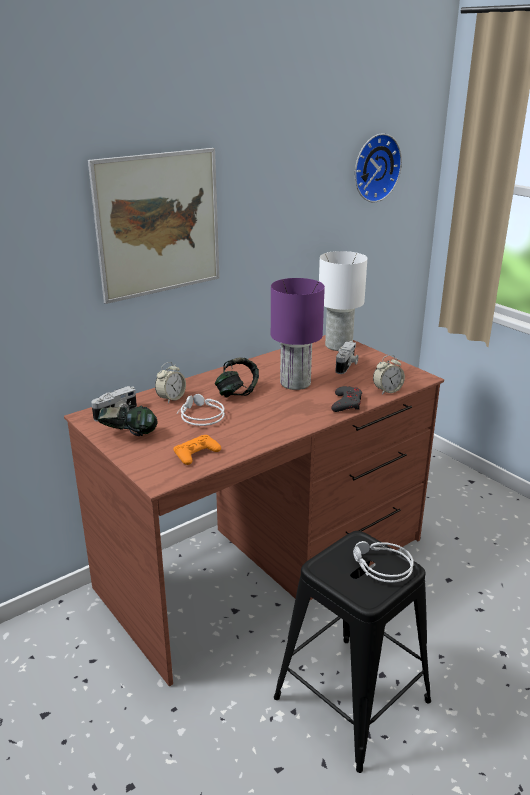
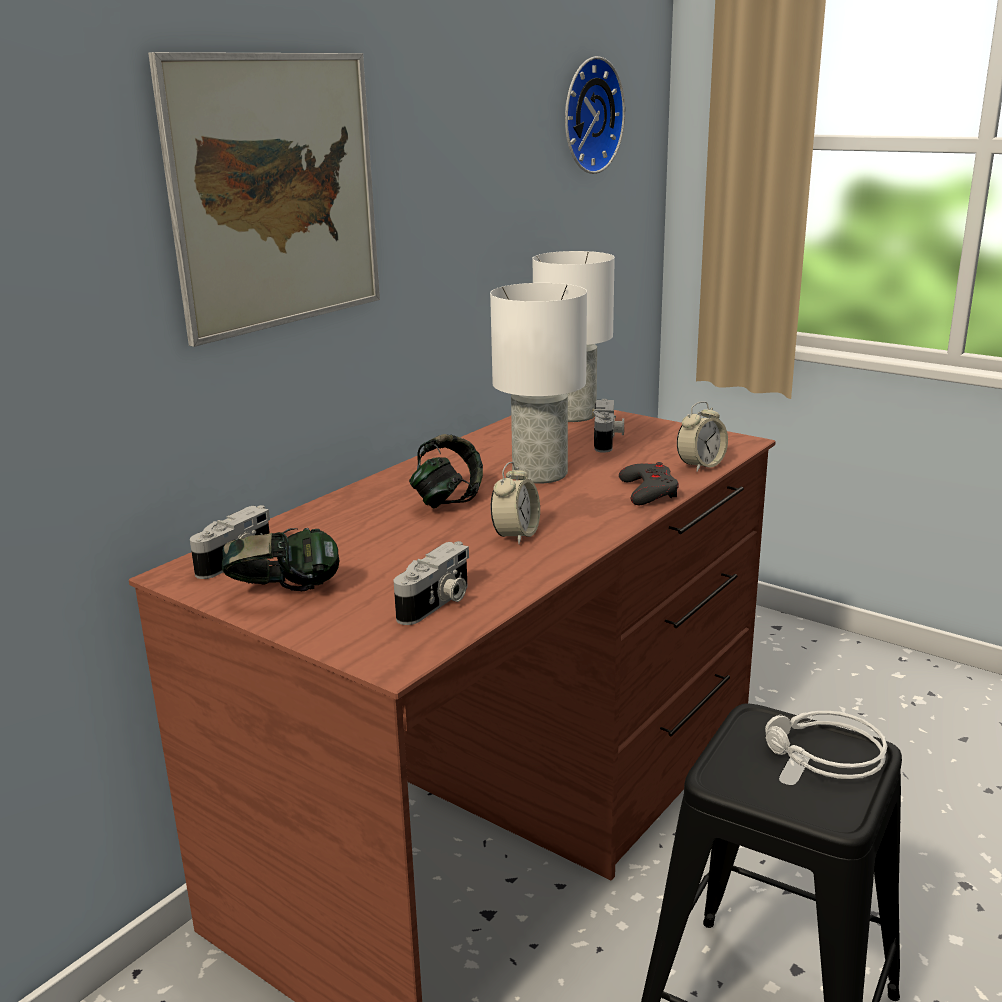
camera: 15 degrees left, 5 degrees down
(171, 398) = (330, 524): alarm clock -> alarm clock (516, 535)
(196, 454) = (437, 604): orange game controller -> camera
(199, 415) = (402, 543): grey headphones -> none
(295, 383) = (539, 473): purple table lamp -> white table lamp

